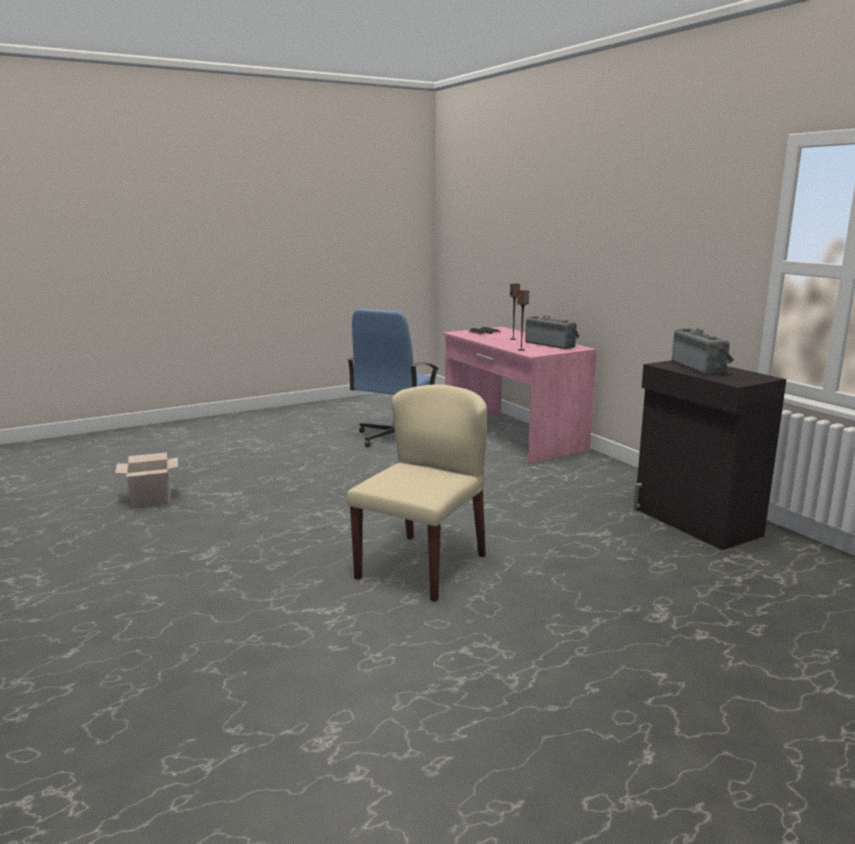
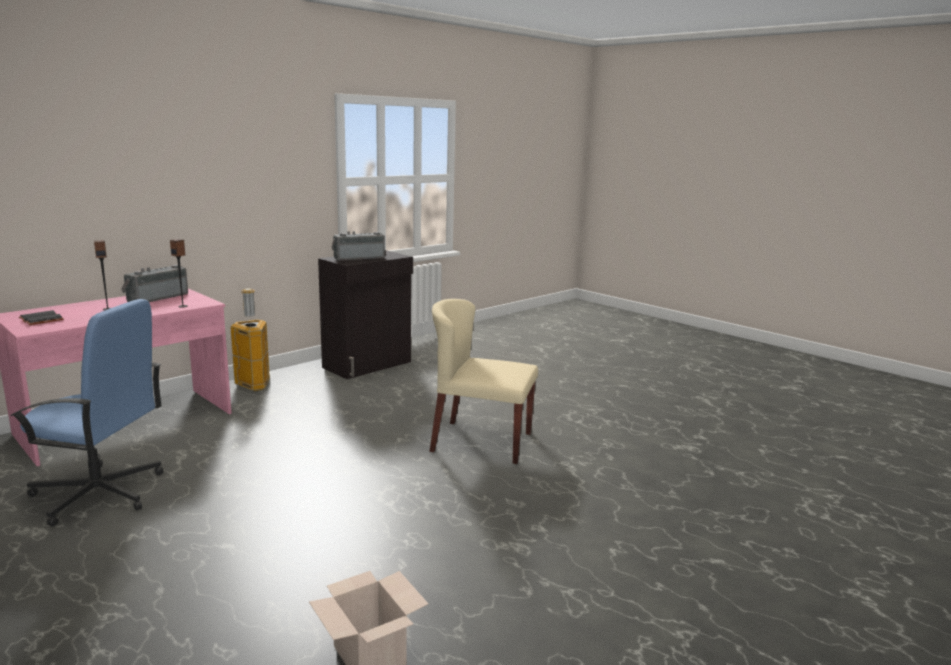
camera: 105 degrees left, 0 degrees up
(606, 469) = (254, 385): none -> trash can

